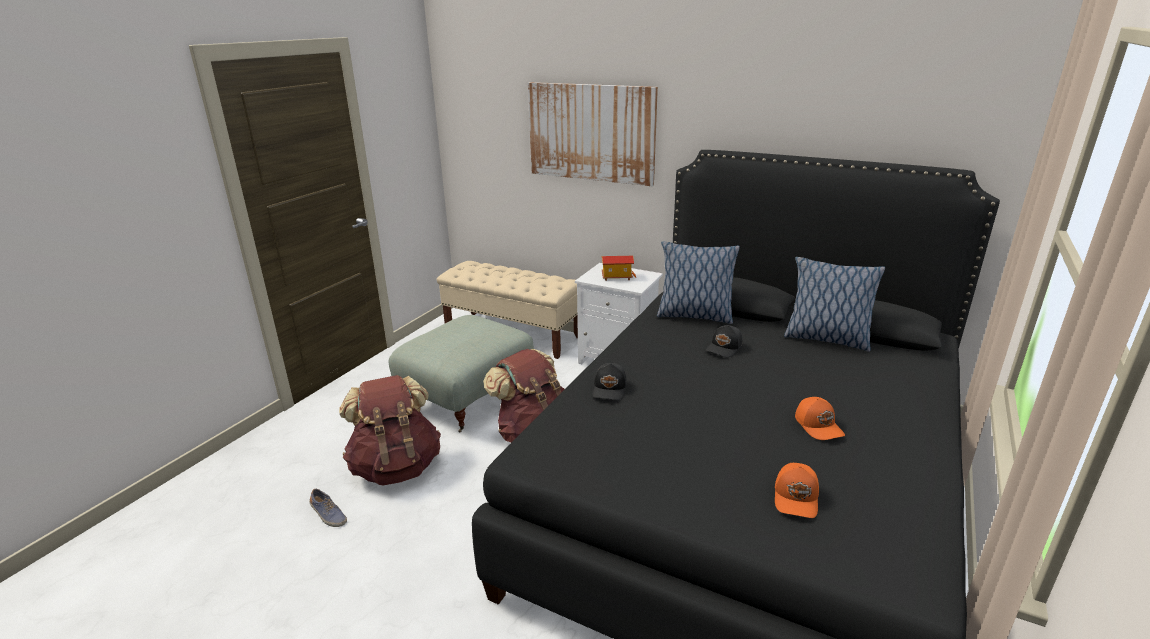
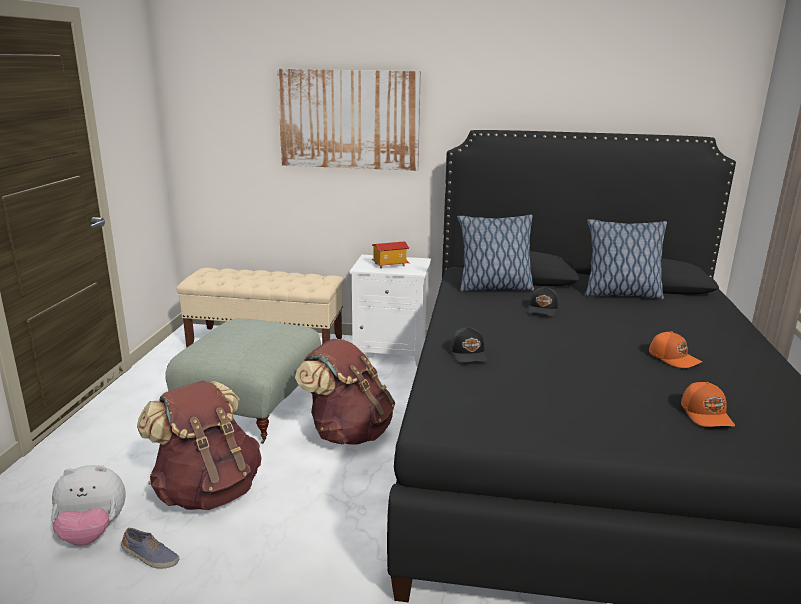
camera: 20 degrees left, 5 degrees down
(299, 485) = (92, 533): none -> plush toy

